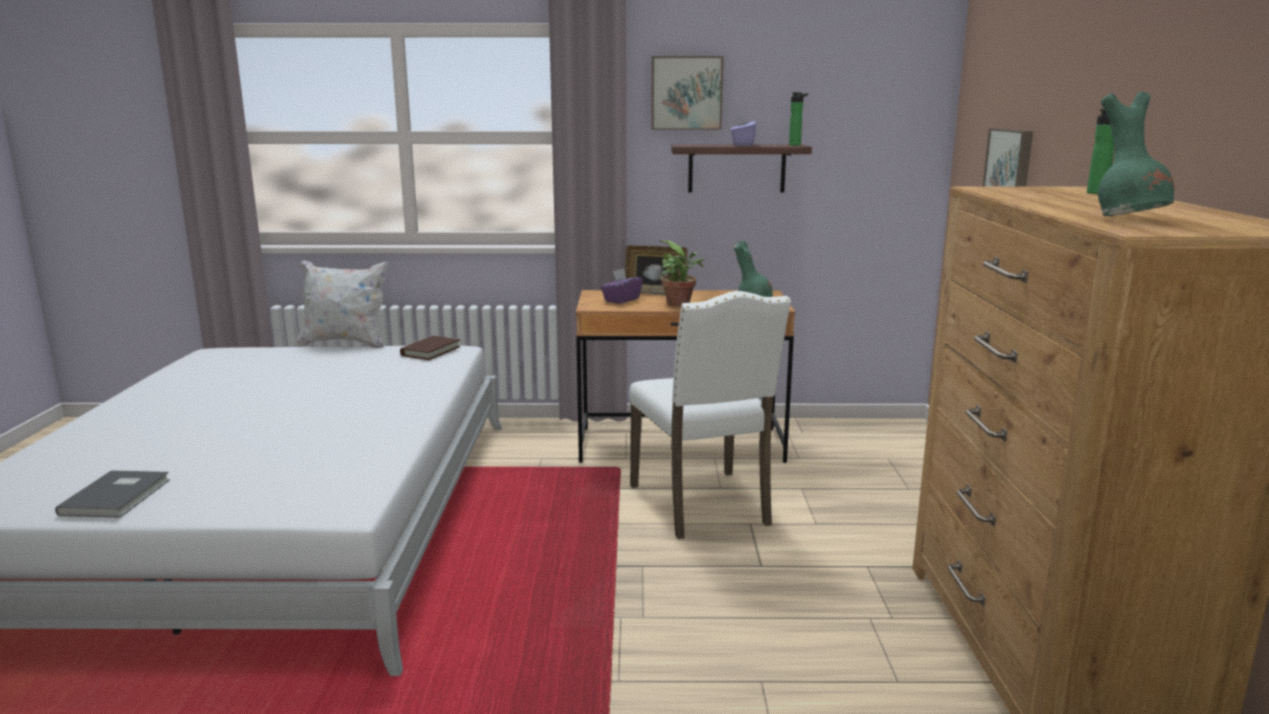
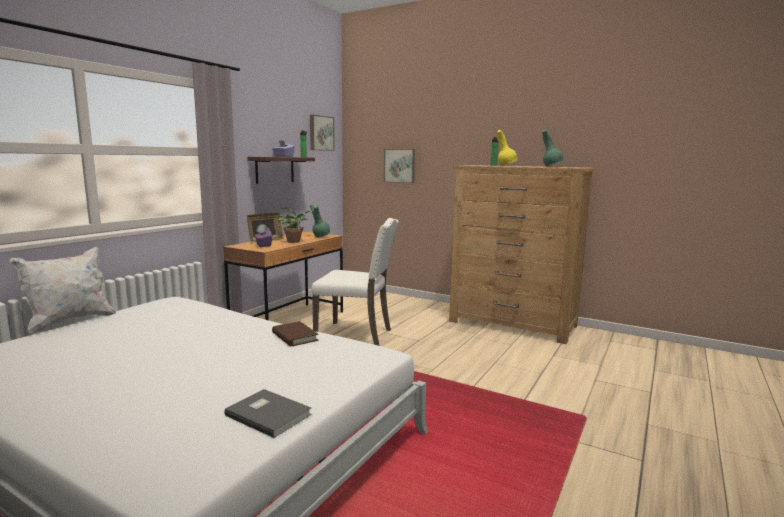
camera: 60 degrees left, 5 degrees down
(430, 351) = (165, 303): brown book -> brown book (294, 336)
(686, 93) = (252, 128): picture -> picture (320, 133)
(1041, 200) = (506, 166): none -> yellow vase

